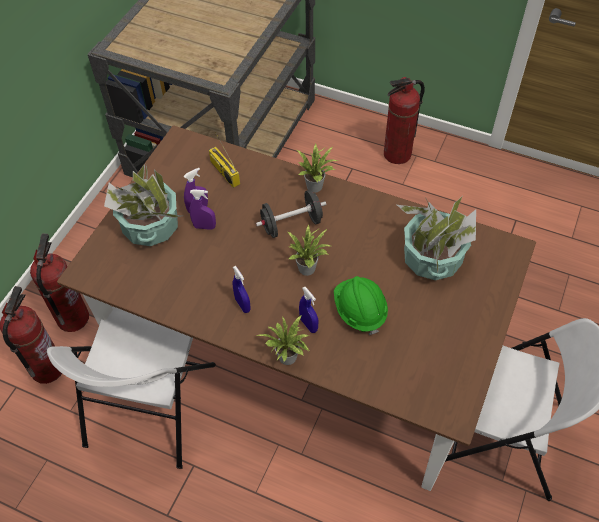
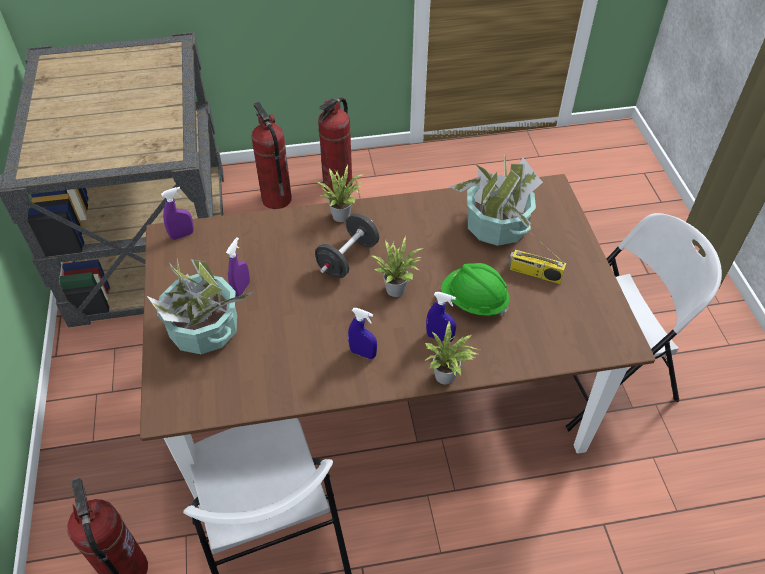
camera: 35 degrees left, 5 degrees down
(73, 318) = (117, 501): fire extinguisher -> fire extinguisher (276, 199)
(204, 226) = (263, 302): purple spray bottle -> purple spray bottle (182, 235)
(224, 172) = (240, 244): radio -> radio (534, 273)

